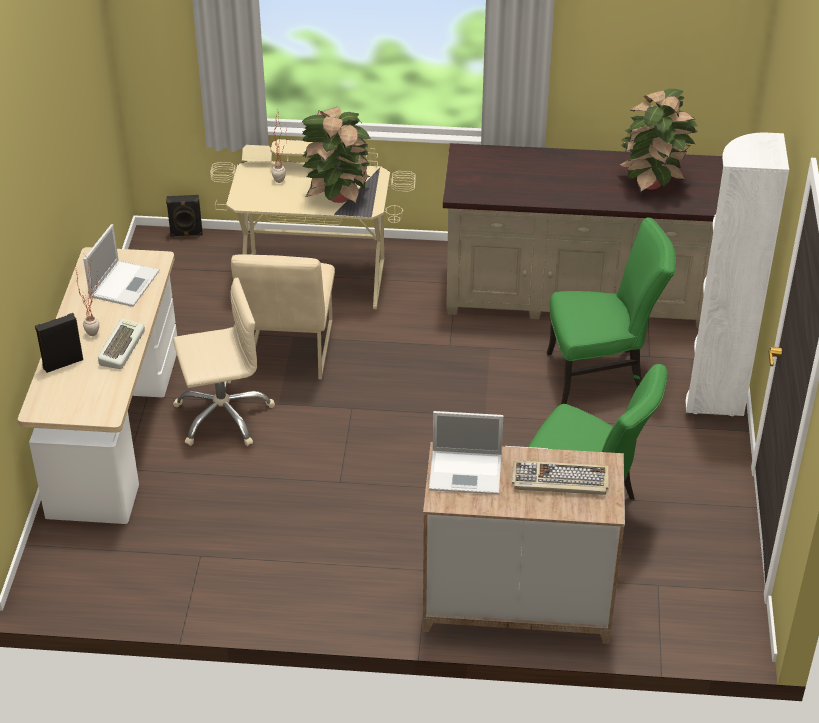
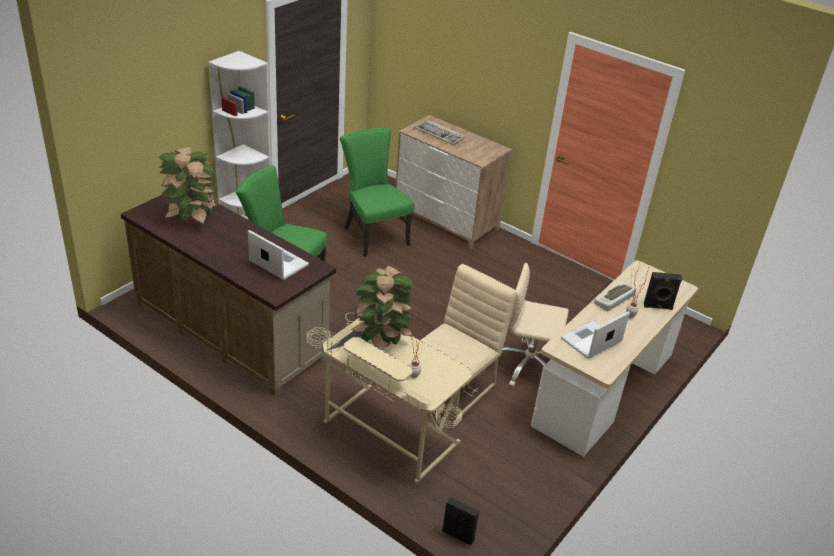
camera: 150 degrees left, 5 degrees down
(467, 472) = (477, 151): laptop -> laptop (278, 263)

